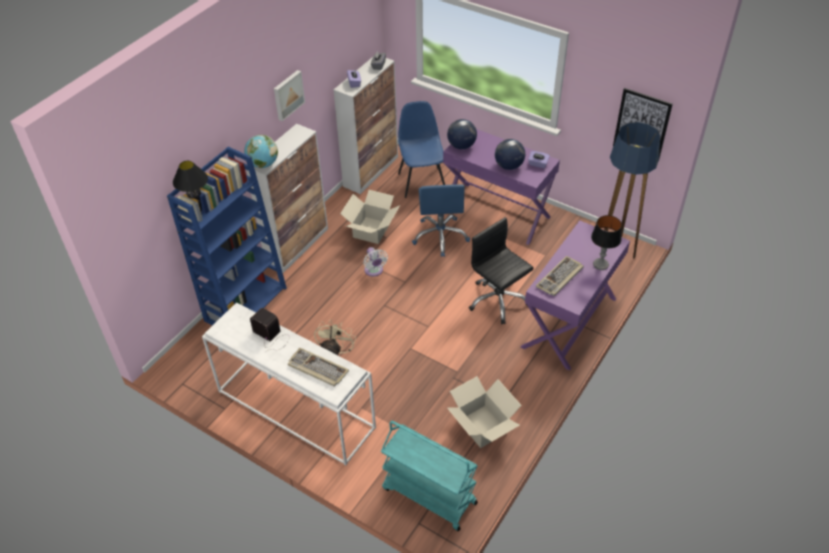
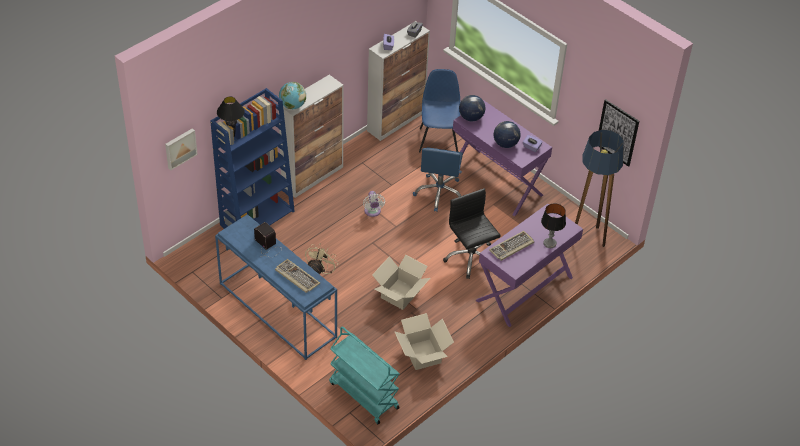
camera: 10 degrees right, 0 degrees up
(288, 95) = (325, 50): picture -> picture (180, 148)
(294, 409) = (276, 310): white console table -> blue console table
(372, 230) = (381, 176): cardboard box -> cardboard box (400, 294)

